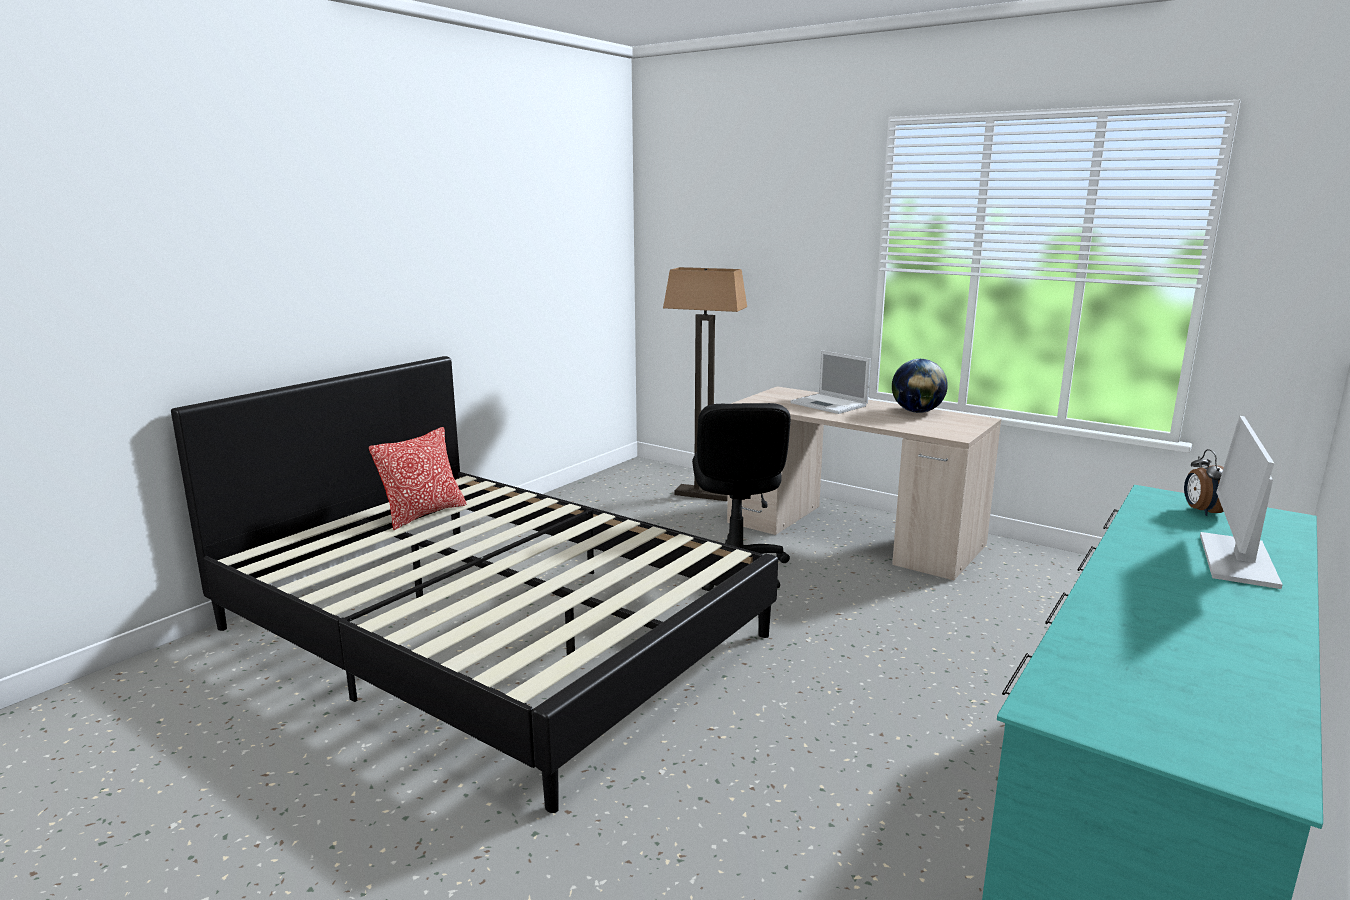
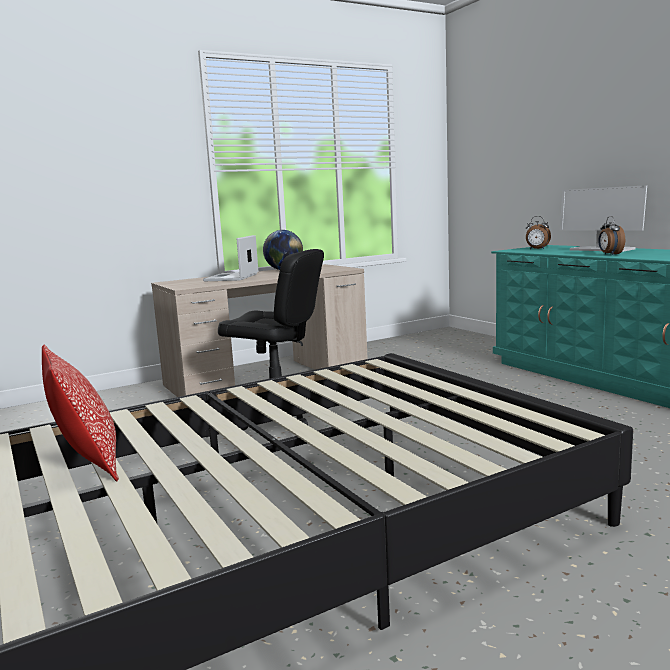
camera: 65 degrees left, 5 degrees down
(704, 494) = (113, 404): floor lamp -> none
(830, 404) = (231, 277): laptop -> laptop turned 120 degrees clockwise
(1136, 568) = (609, 254): none -> alarm clock

